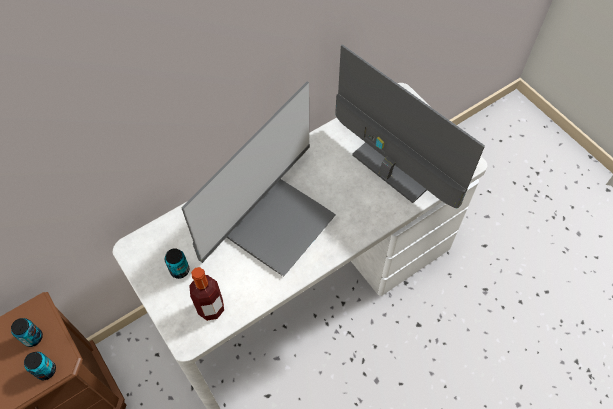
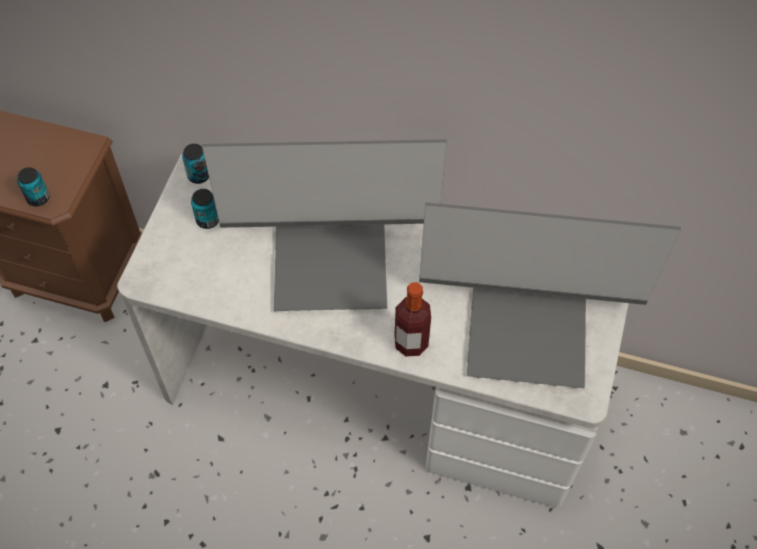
camera: 50 degrees right, 0 degrees up
(33, 337) = (60, 164): can -> can (199, 175)
(211, 308) = (190, 275): bottle -> bottle (411, 342)
(405, 157) = (527, 328): monitor -> monitor turned 90 degrees clockwise

